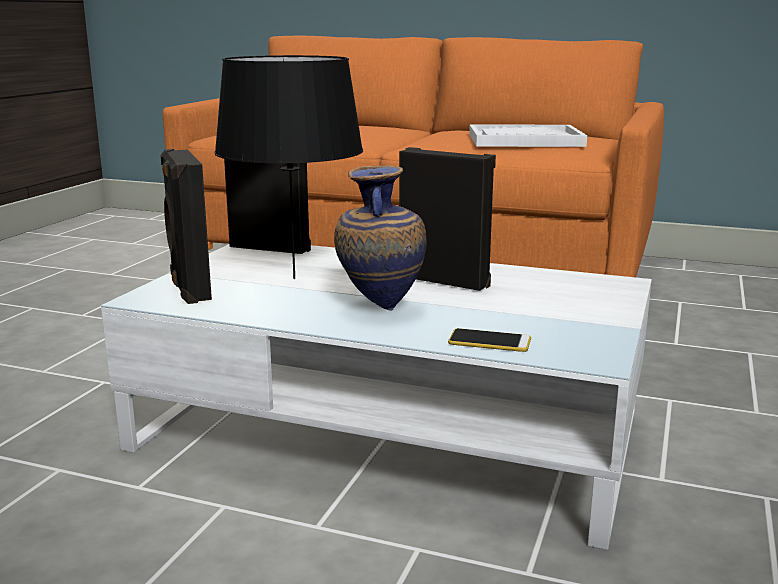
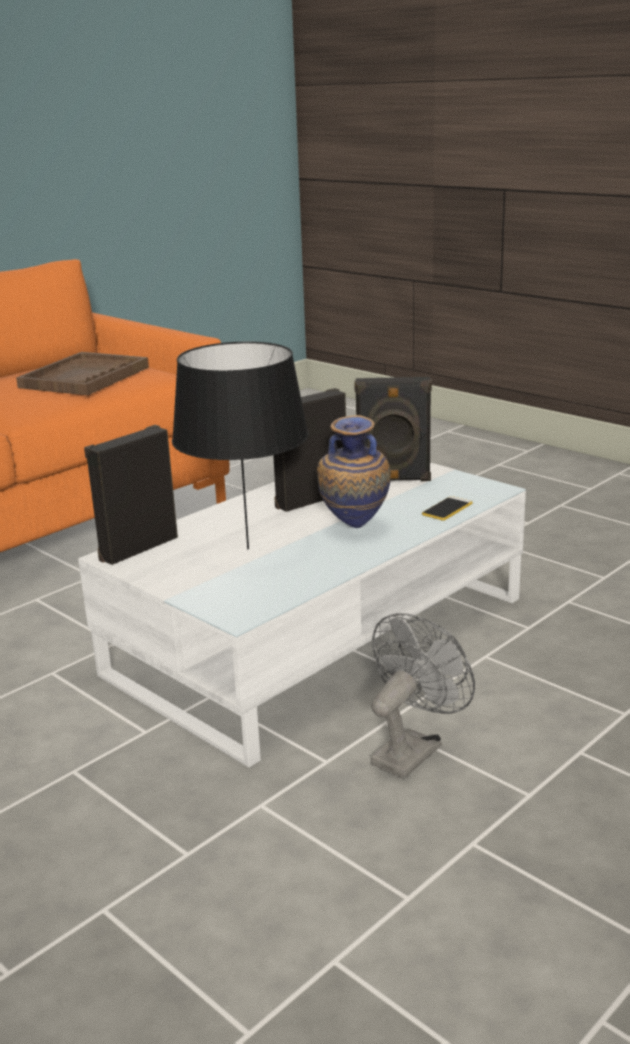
camera: 65 degrees left, 5 degrees up
(172, 534) = (412, 750): none -> grey fan
(188, 288) = (230, 593): black speaker -> black speaker (393, 479)
(524, 140) = (85, 377): white tray -> brown tray

